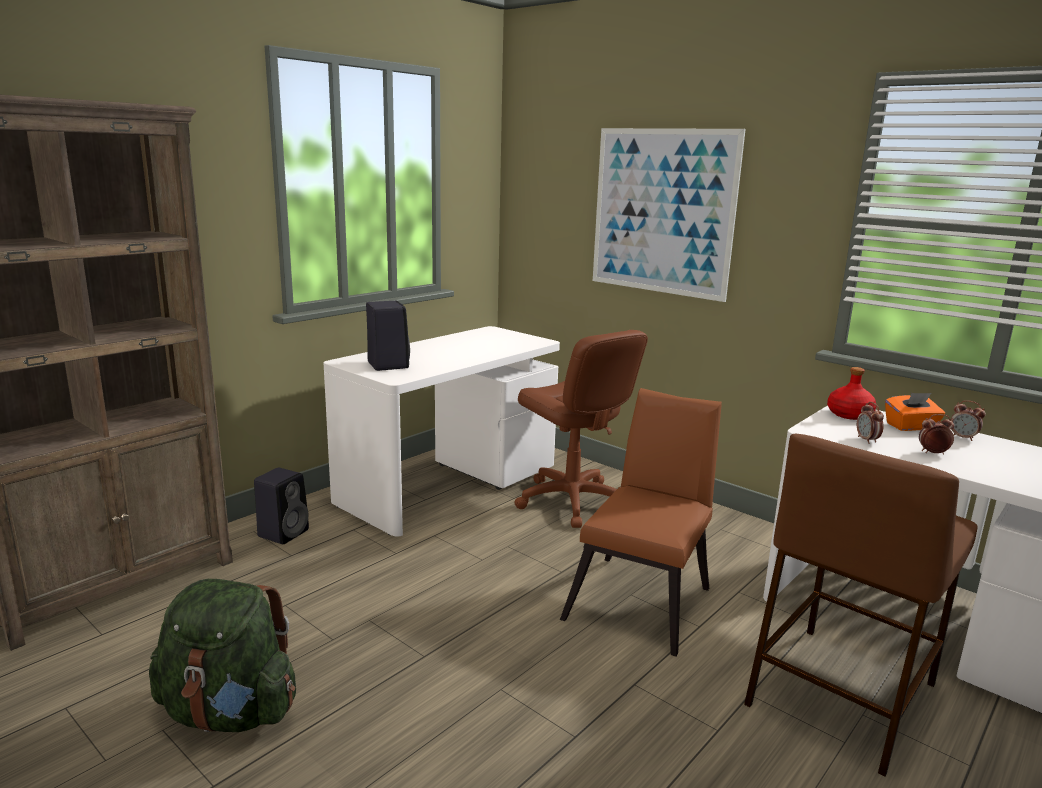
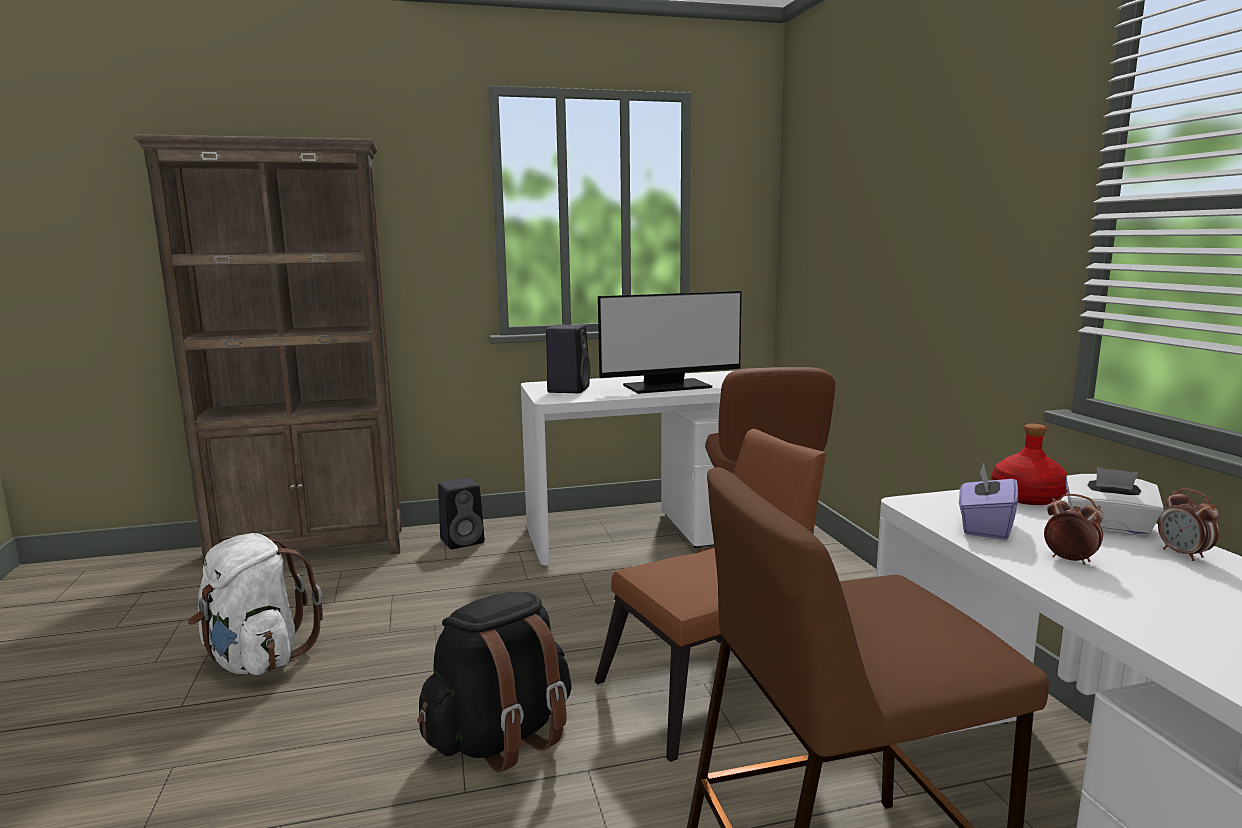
camera: 35 degrees right, 5 degrees down
(230, 712) = (256, 659): green backpack -> white backpack
(467, 351) = (667, 387): none -> monitor
(548, 687) = (501, 737): none -> black backpack
(662, 212) = (900, 227): picture -> none
(867, 440) = (984, 527): alarm clock -> purple tissue box
(911, 427) = (1108, 526): orange tissue box -> white tissue box

